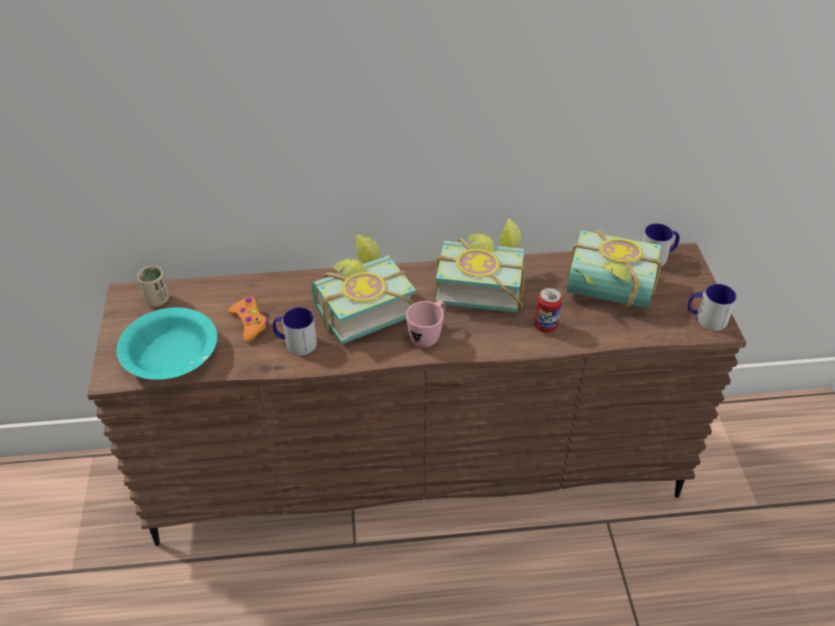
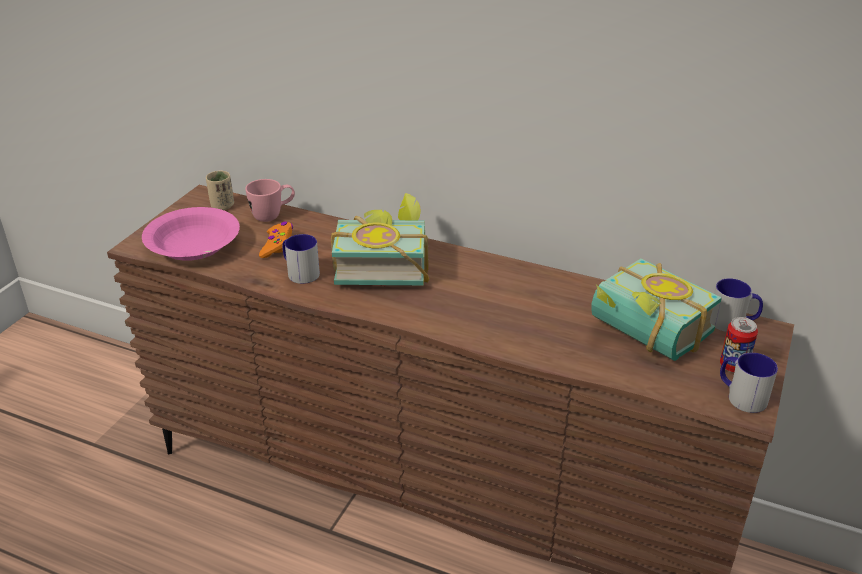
camera: 30 degrees right, 10 degrees down
(170, 355) = (193, 246): turquoise bowl -> pink bowl
(428, 335) = (422, 307): pink mug -> pink mug (273, 216)
(480, 283) = (514, 283): book -> none
(545, 326) = (548, 340): can -> can (733, 366)

